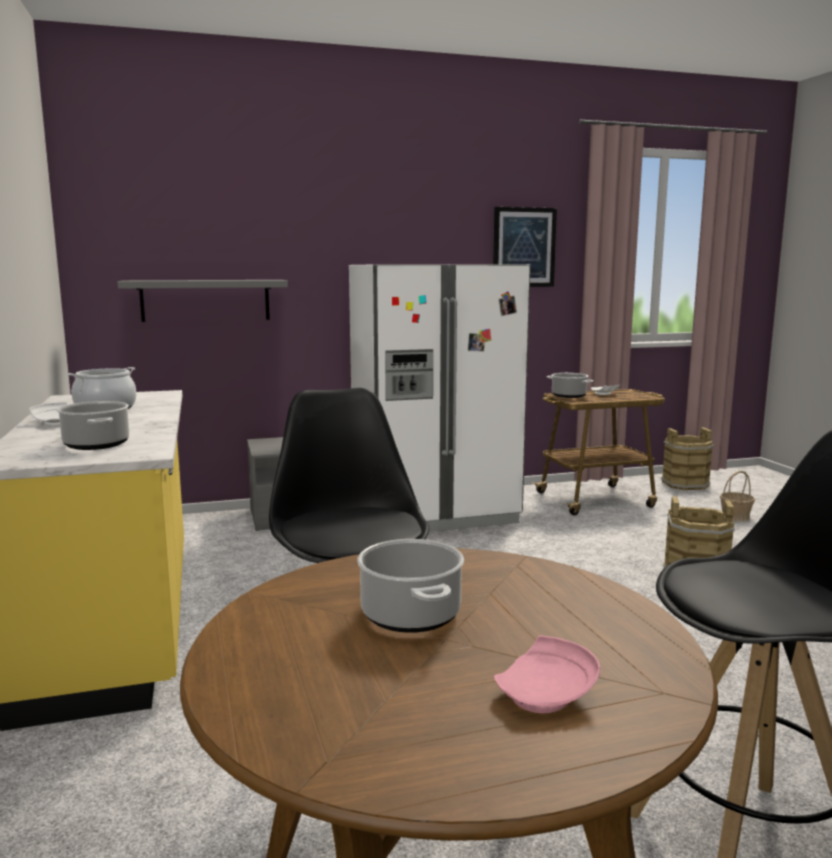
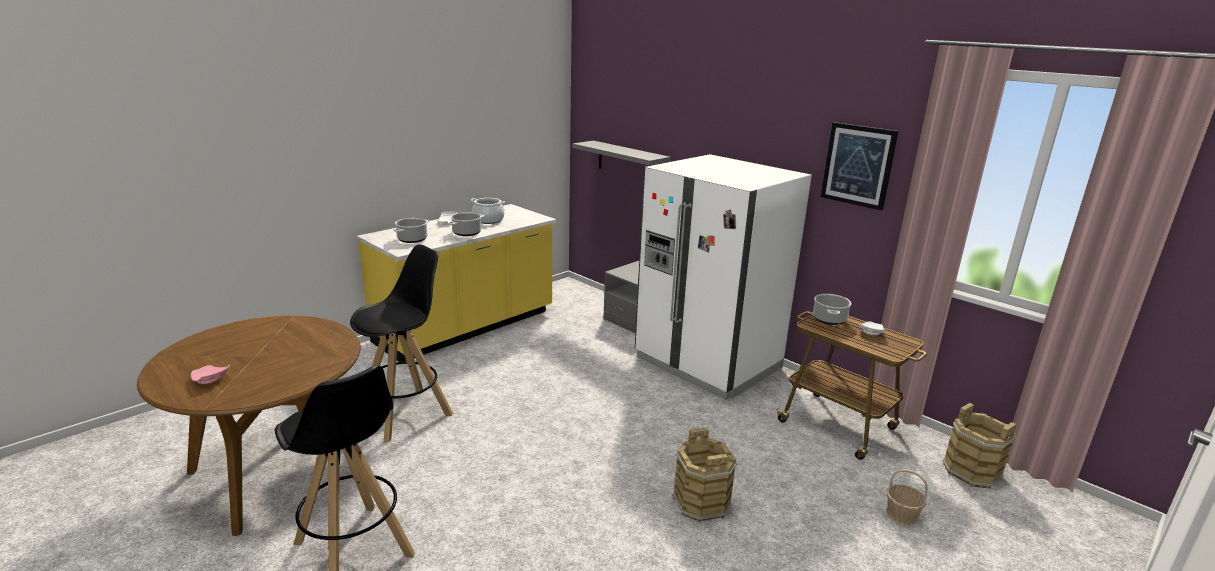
camera: 60 degrees right, 10 degrees up
(412, 615) = (276, 346): cooking pot -> cooking pot (466, 233)

